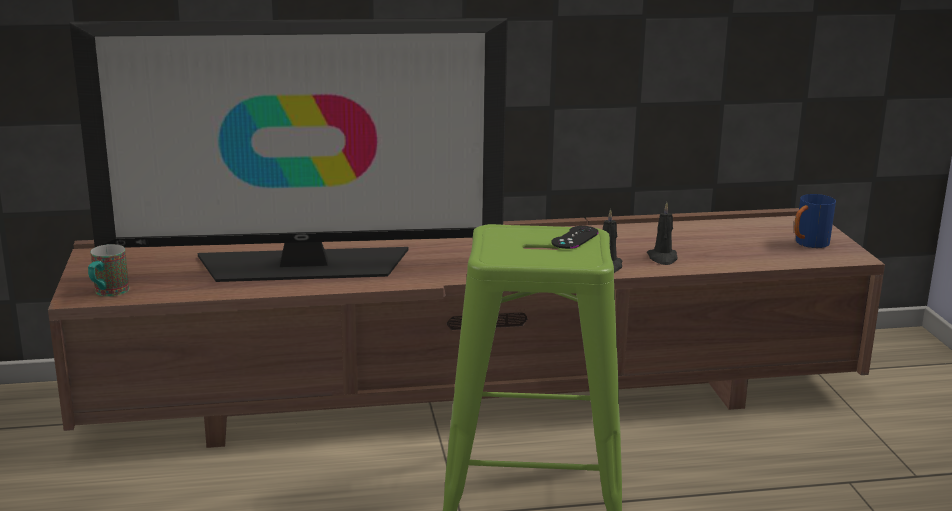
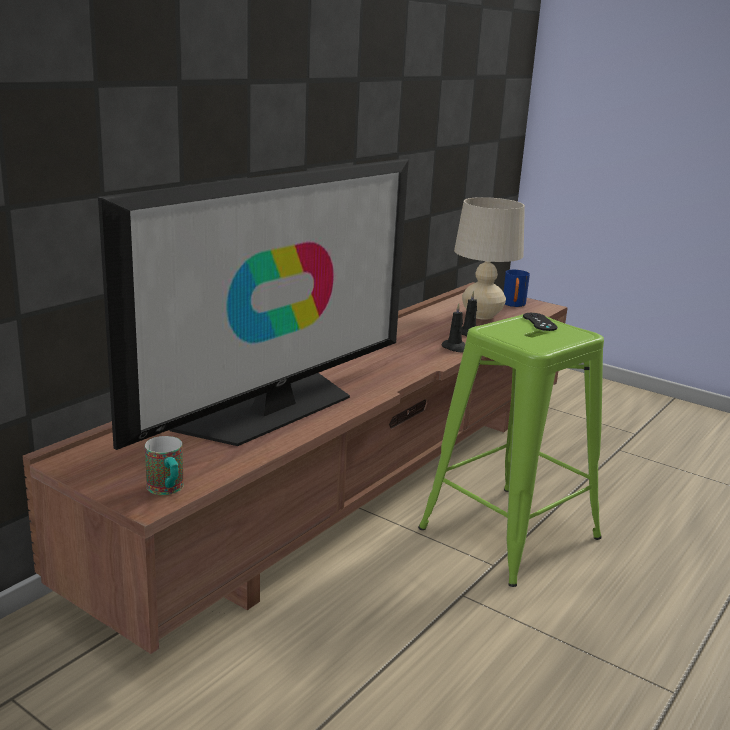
camera: 45 degrees left, 0 degrees up
(730, 245) = (482, 316): none -> beige table lamp

